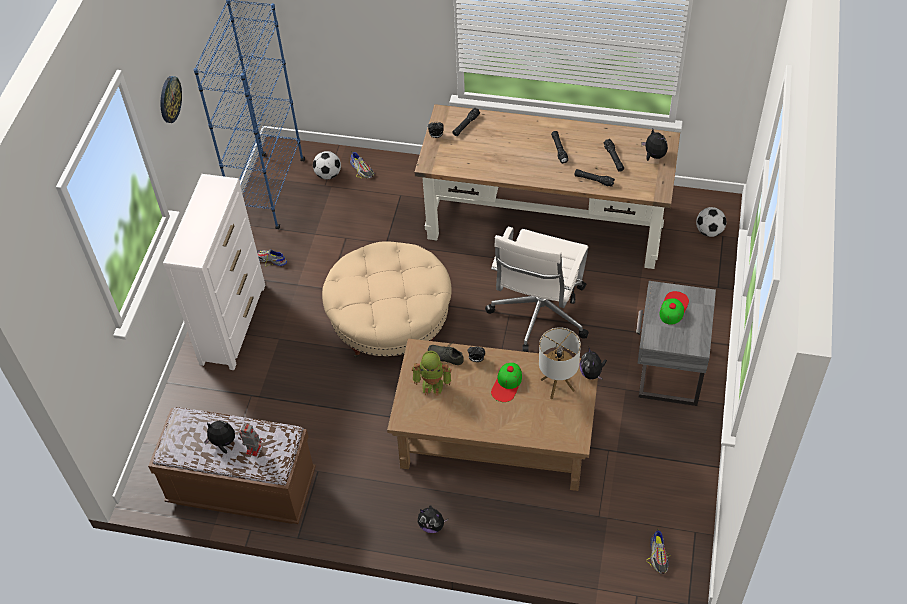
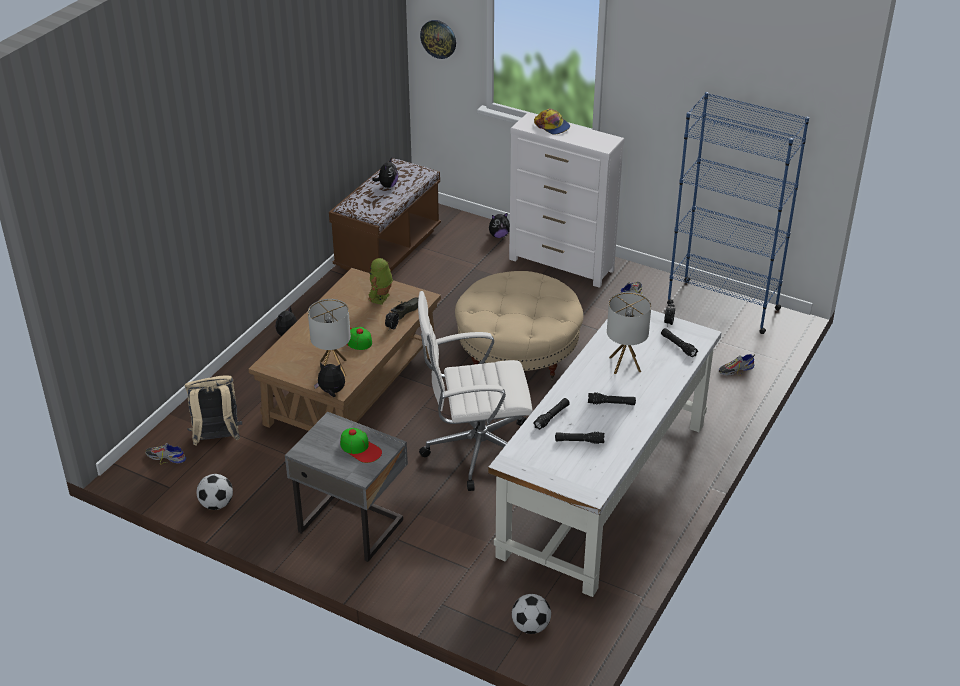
camera: 105 degrees right, 15 degrees down
(169, 99) = (661, 71): wall clock -> wall clock (438, 38)
(191, 234) = (552, 126): none -> cap
(252, 449) = (372, 197): toy robot -> none
(328, 174) = (735, 346): football -> football (216, 504)
(505, 151) = (625, 364): none -> table lamp
(539, 315) = (476, 450): white office chair -> white office chair turned 45 degrees counterclockwise
(547, 221) = (605, 489): brown desk -> white desk
(614, 521) = (217, 439): none -> beige backpack
(653, 156) = (569, 474): plush toy -> plush toy (499, 235)

